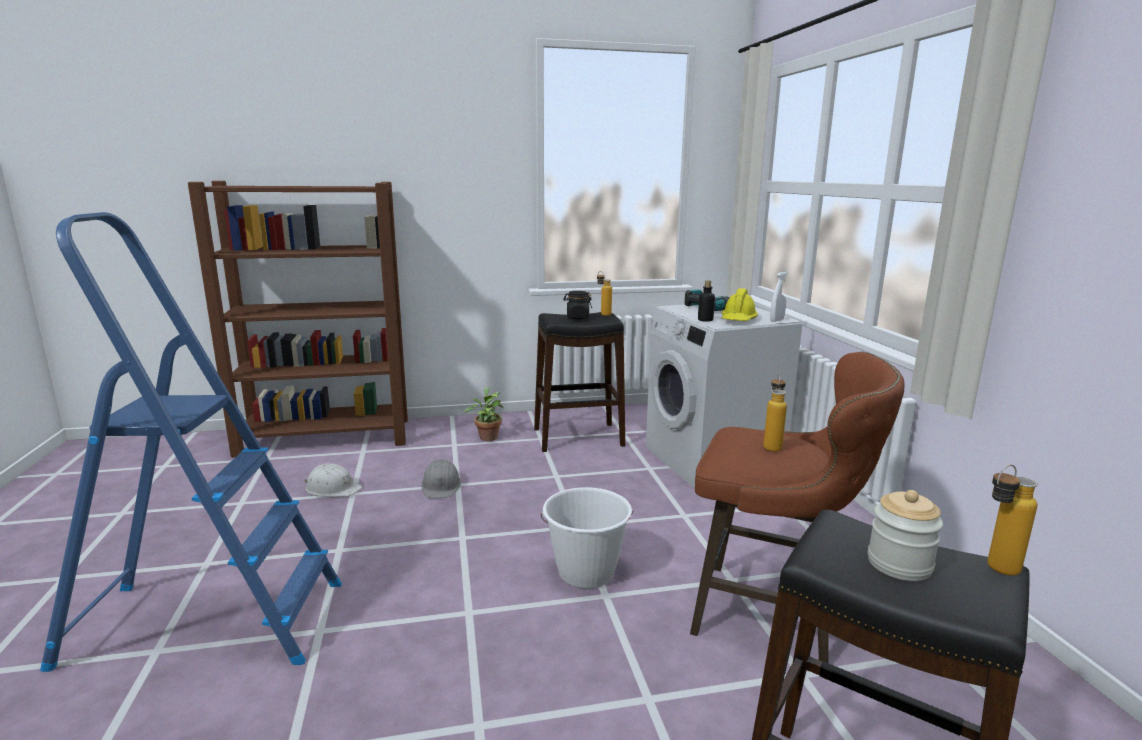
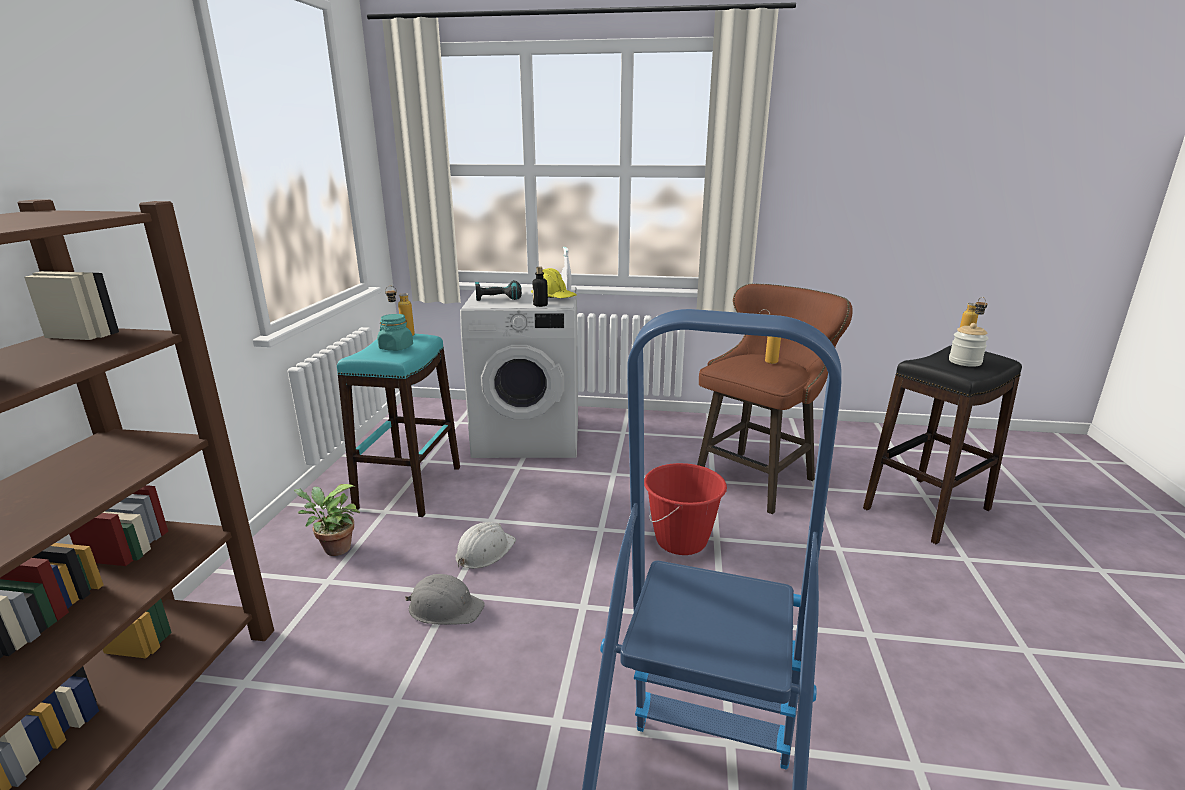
camera: 70 degrees left, 5 degrees up
(333, 489) = (358, 727): white hard hat -> white hard hat (484, 551)
(577, 317) = (396, 348): black jar -> turquoise jar
(578, 437) = (409, 487): black stool -> turquoise stool
(586, 573) = (681, 541): white bucket -> red bucket

